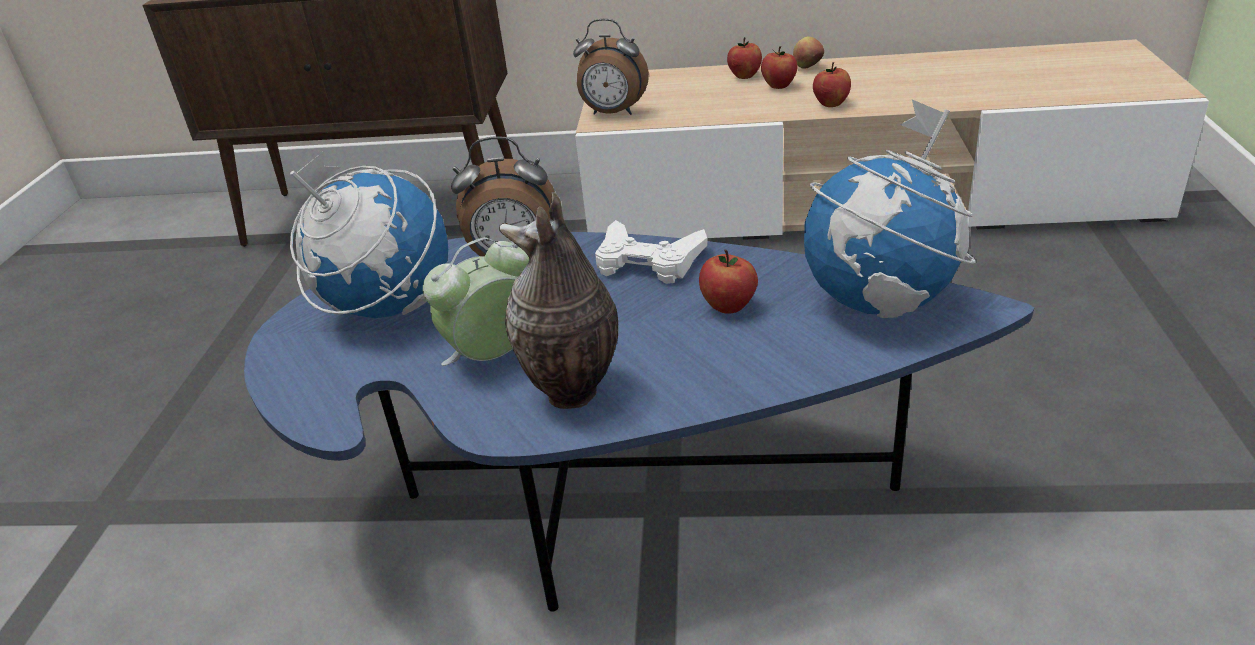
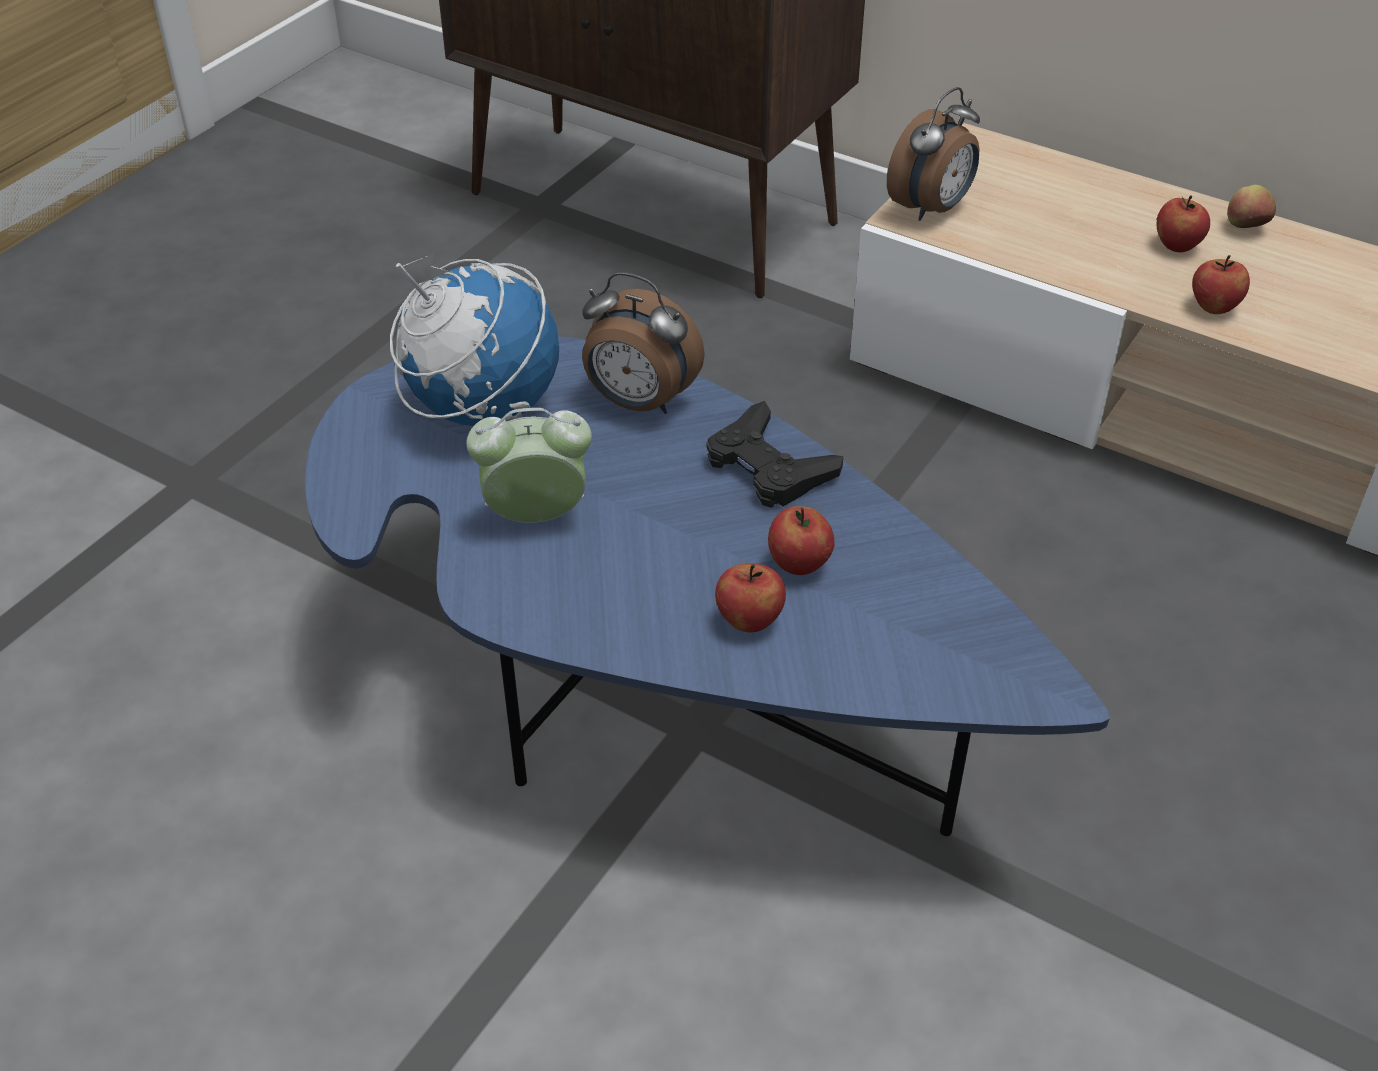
camera: 25 degrees right, 10 degrees up
(572, 393) = (574, 594): vase -> none
(613, 113) = (932, 208): alarm clock -> alarm clock turned 90 degrees counterclockwise
(648, 261) = (768, 467): white game controller -> black game controller
(744, 76) = (1149, 209): apple -> apple (749, 620)
(882, 302) = (957, 634): globe -> none

